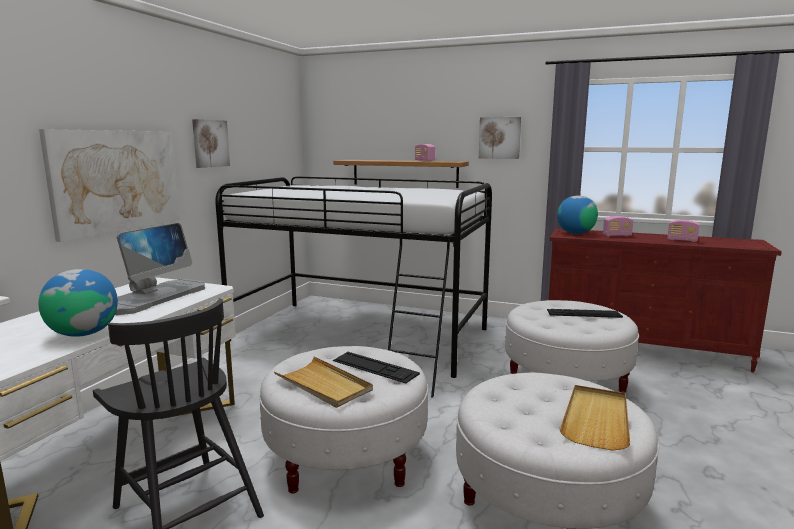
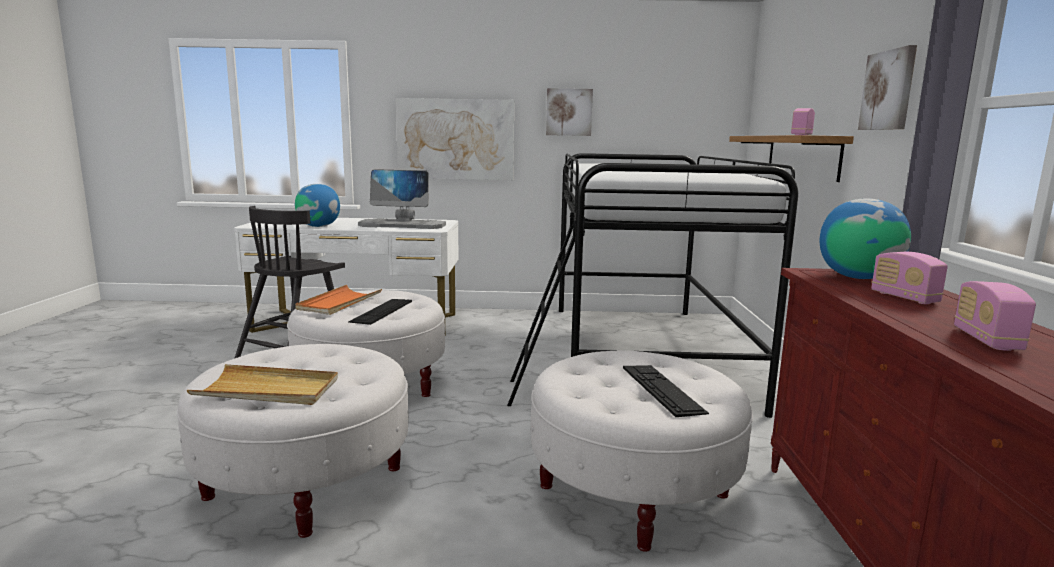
camera: 70 degrees right, 0 degrees up
(324, 385) = (339, 303): beige tray -> orange tray

